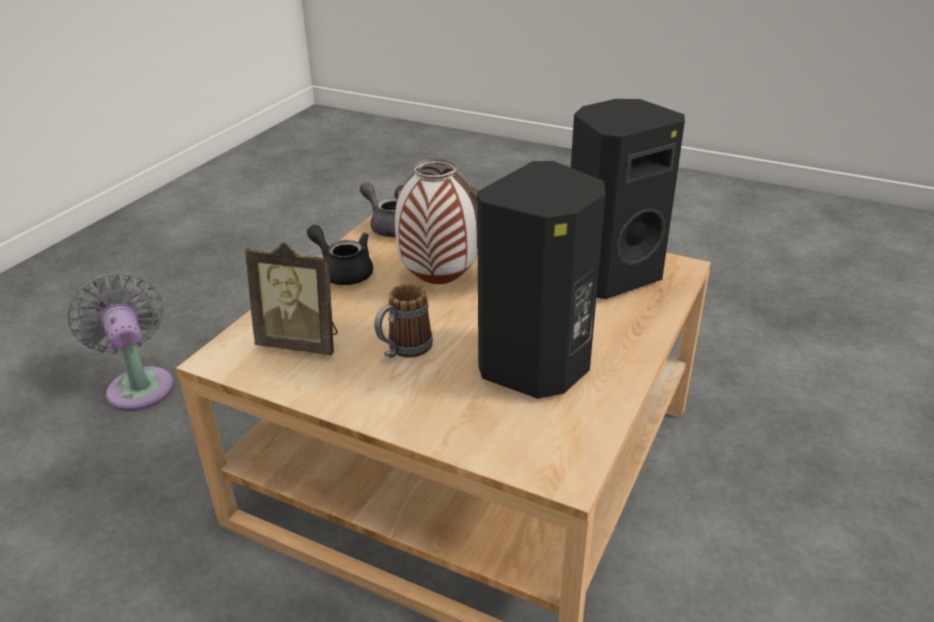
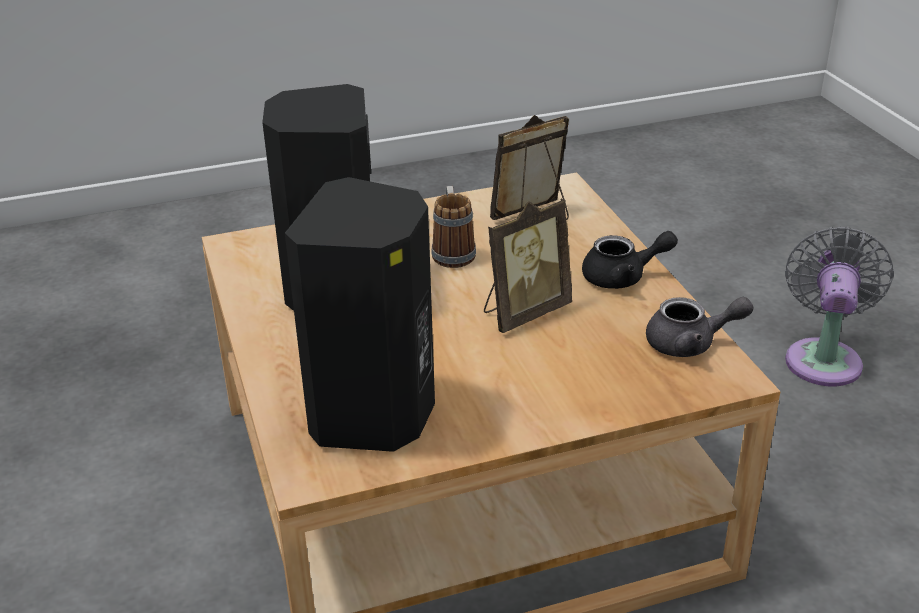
camera: 135 degrees right, 0 degrees up
(139, 385) = (823, 358): grey fan -> grey fan turned 90 degrees counterclockwise
(438, 283) = (523, 312): vase -> picture frame

